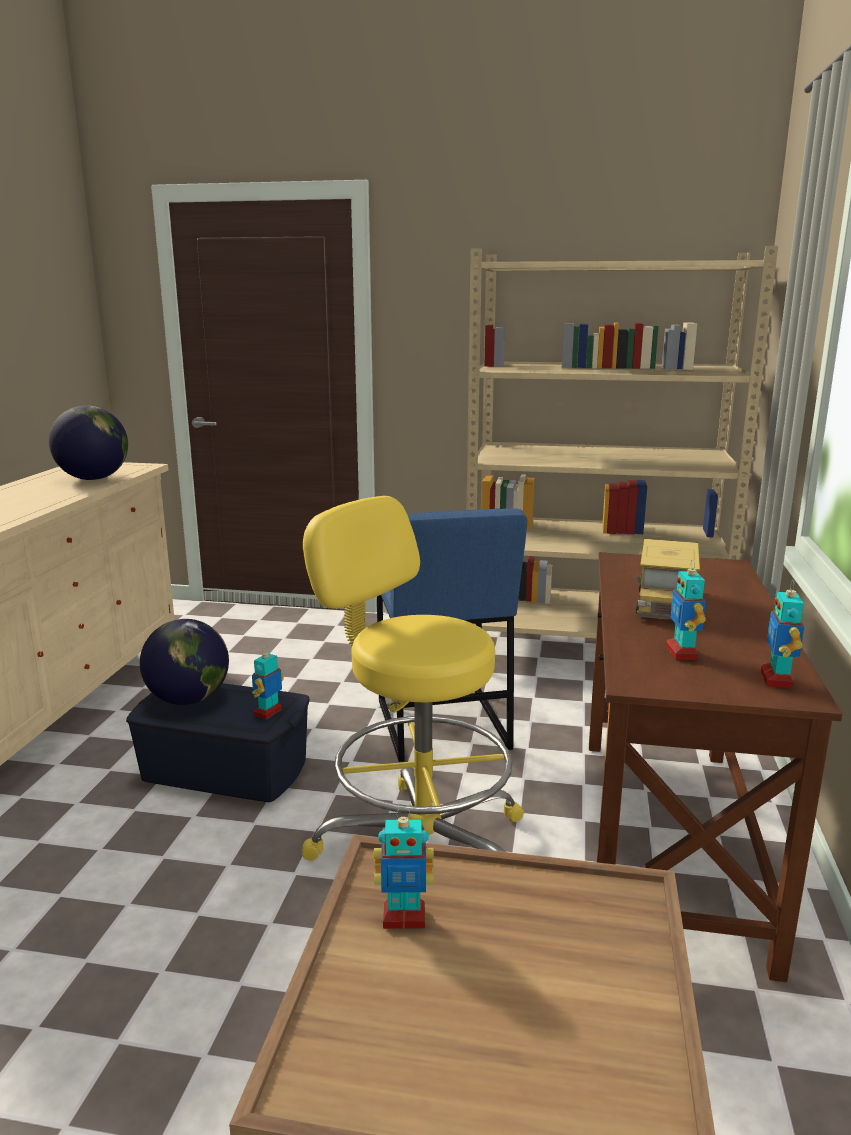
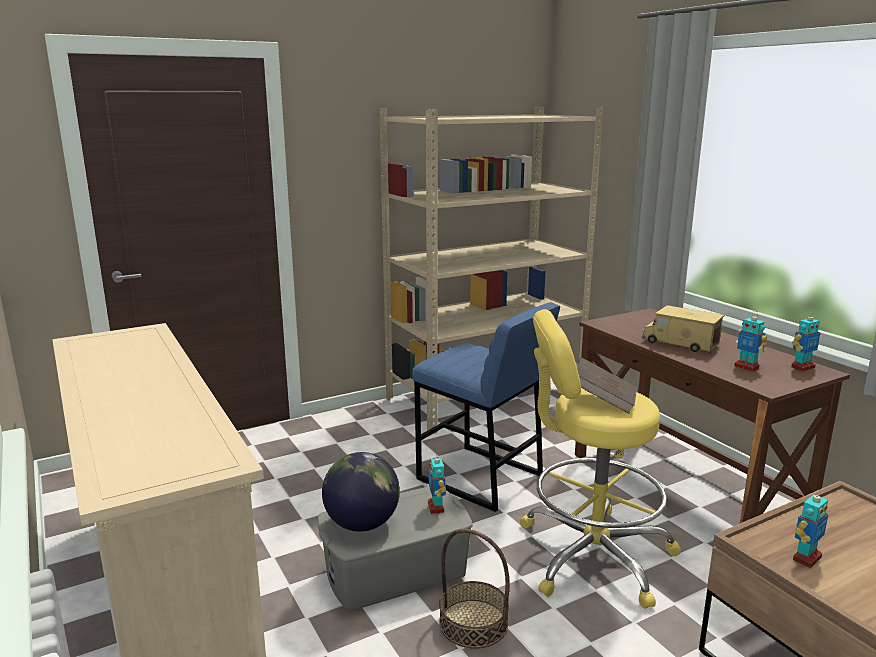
camera: 40 degrees left, 0 degrees up
(93, 479) = (143, 352): globe -> none
(207, 844) = (473, 623): none -> basket
(225, 770) = (396, 572): blue storage box -> grey storage box
(424, 634) = (603, 400): none -> brown book
(666, 604) = (680, 343): toy truck -> toy truck turned 150 degrees clockwise
(777, 680) = (802, 367): toy robot -> toy robot turned 90 degrees counterclockwise

